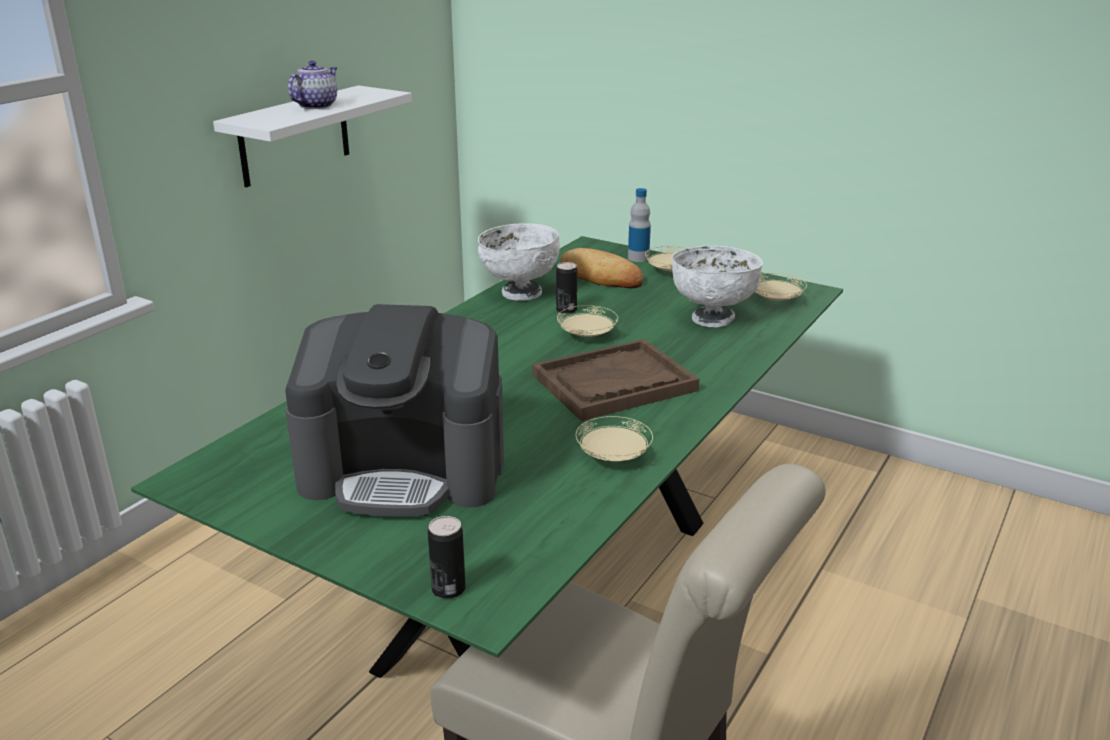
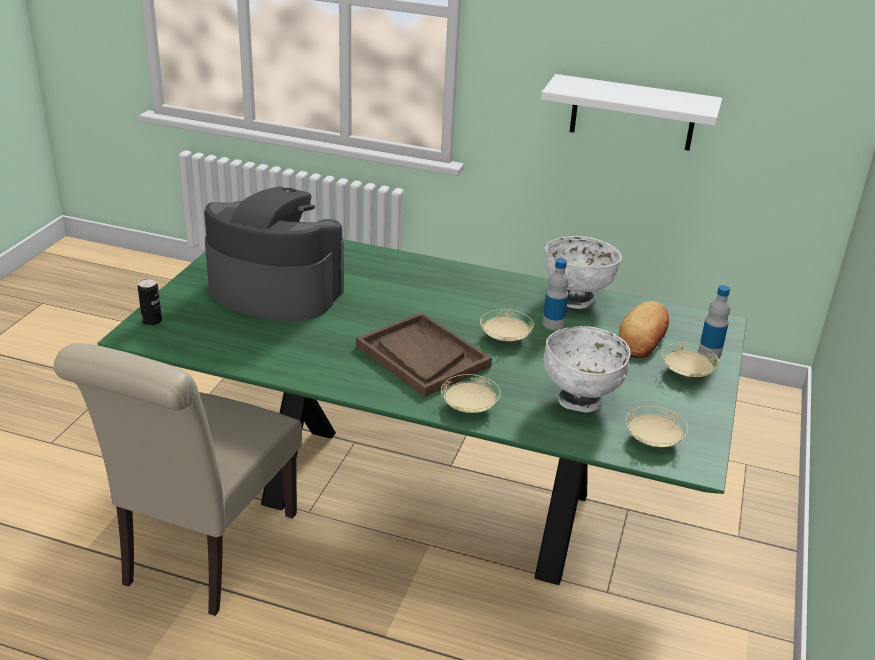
camera: 75 degrees right, 5 degrees up
(316, 106) = (629, 93): teapot -> none
(405, 469) = (274, 291): coffee machine -> coffee machine turned 120 degrees clockwise
(566, 310) = (553, 324): can -> bottle
(613, 457) = (306, 363): beige plate -> beige plate (469, 407)

